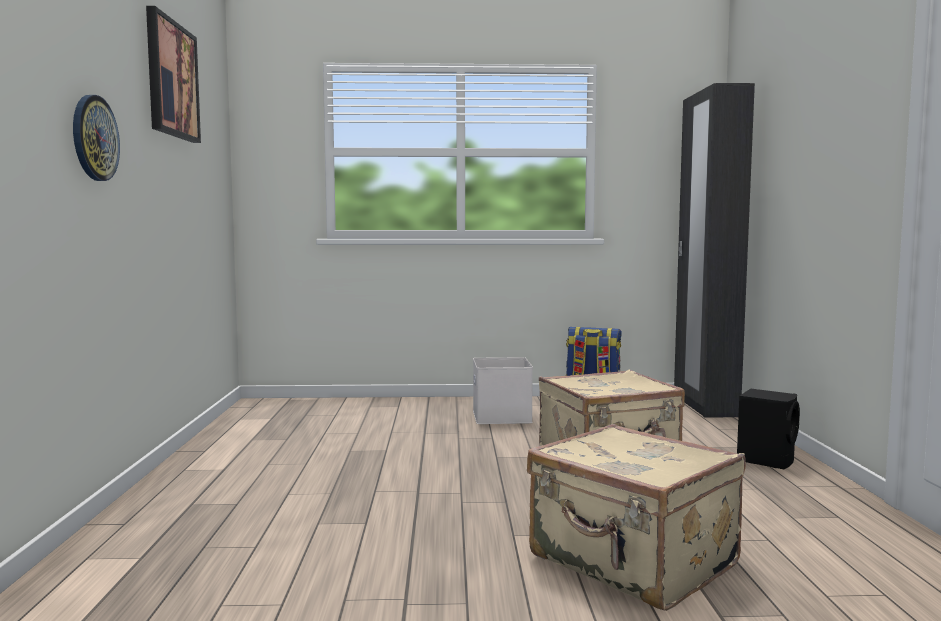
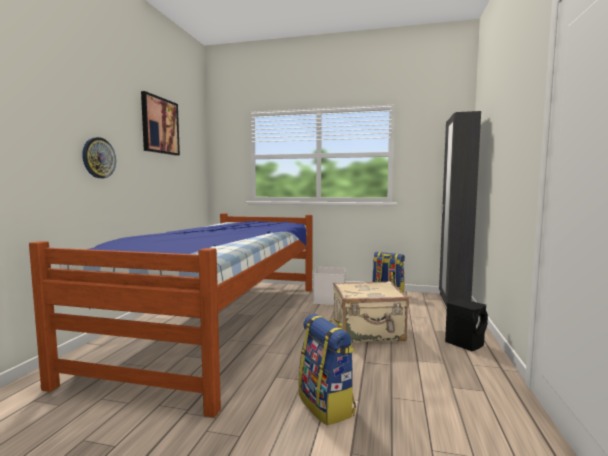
camera: 15 degrees right, 0 degrees up
(333, 468) = (219, 323): none -> bed
(632, 563) = (327, 405): beige suitcase -> backpack

